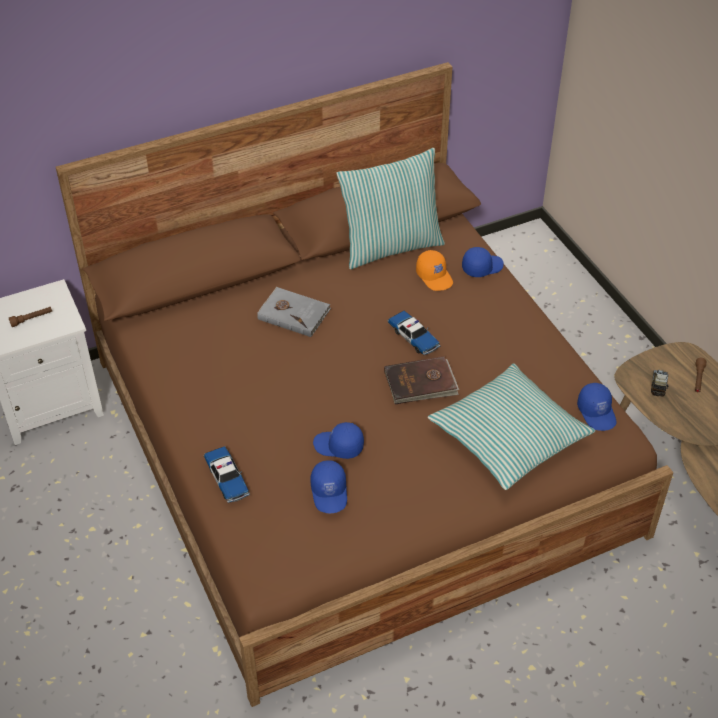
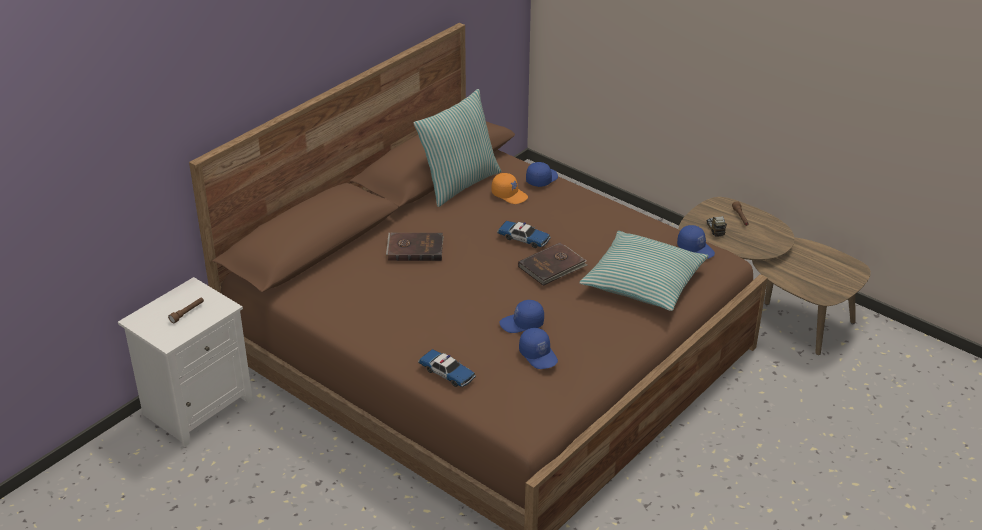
camera: 25 degrees left, 10 degrees down
(294, 313) = (415, 248): grey book -> brown book

